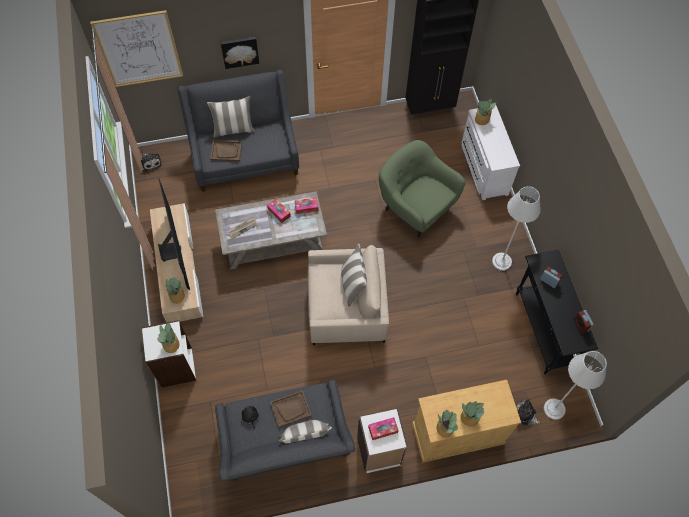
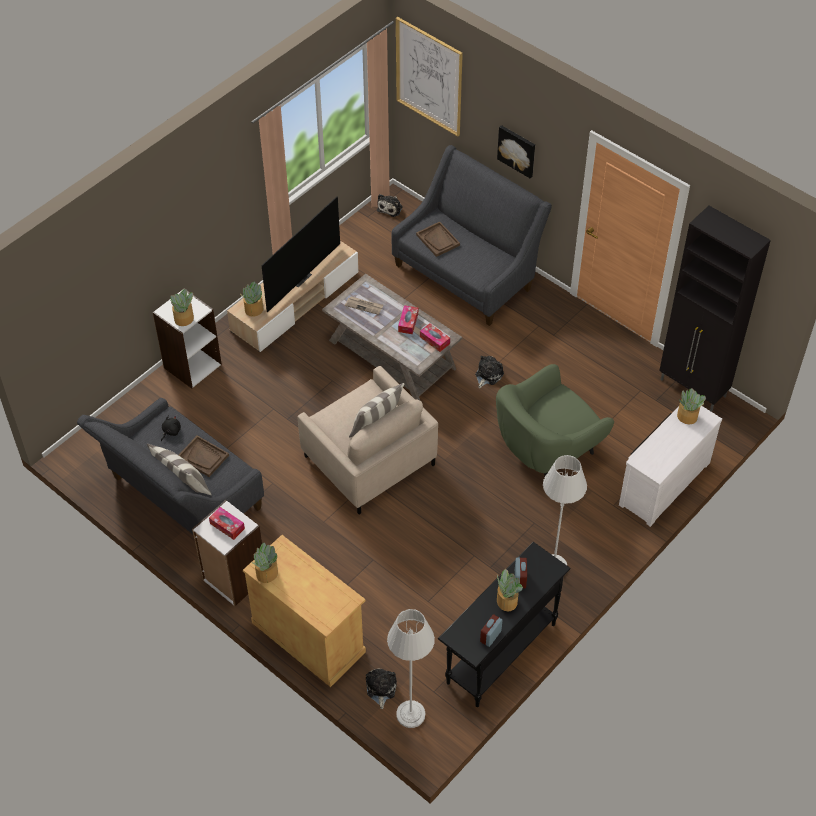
camera: 55 degrees right, 10 degrees down
(233, 129) = (469, 229): pillow -> none
(334, 200) = (488, 375): none -> plush toy
(415, 208) = (547, 449): green armchair -> green armchair turned 135 degrees counterclockwise
(469, 417) = (294, 588): potted plant -> potted plant (507, 601)

